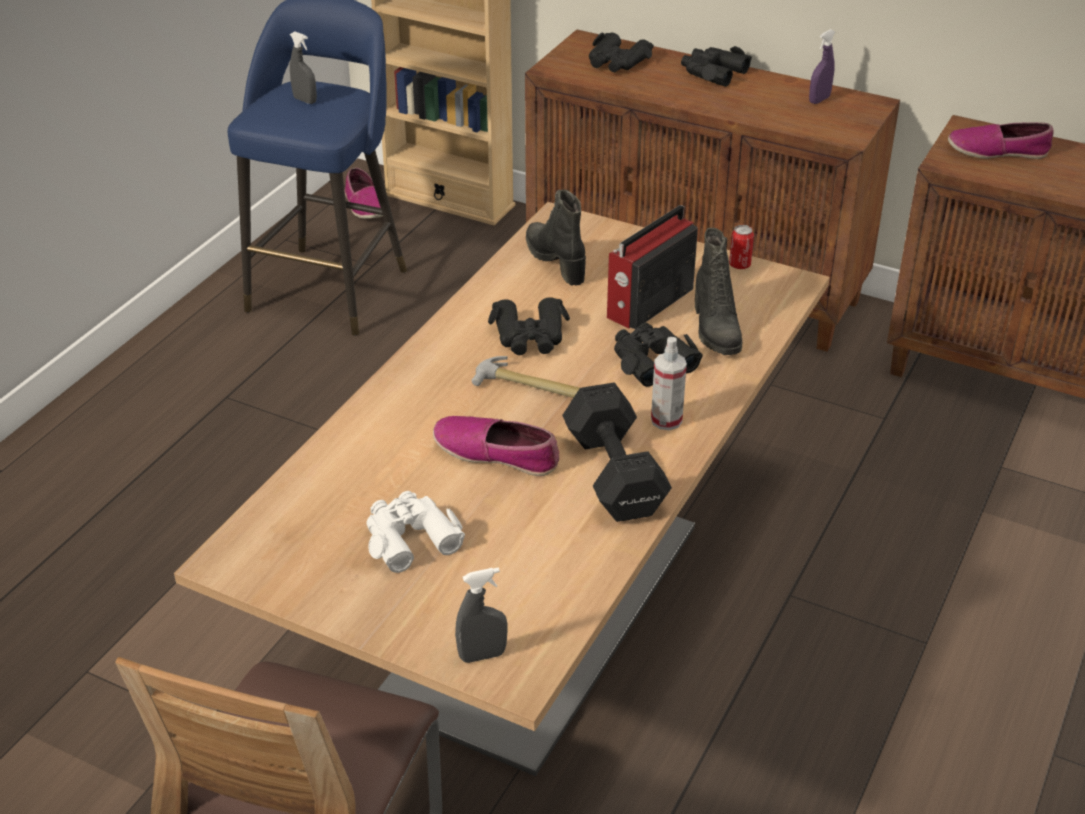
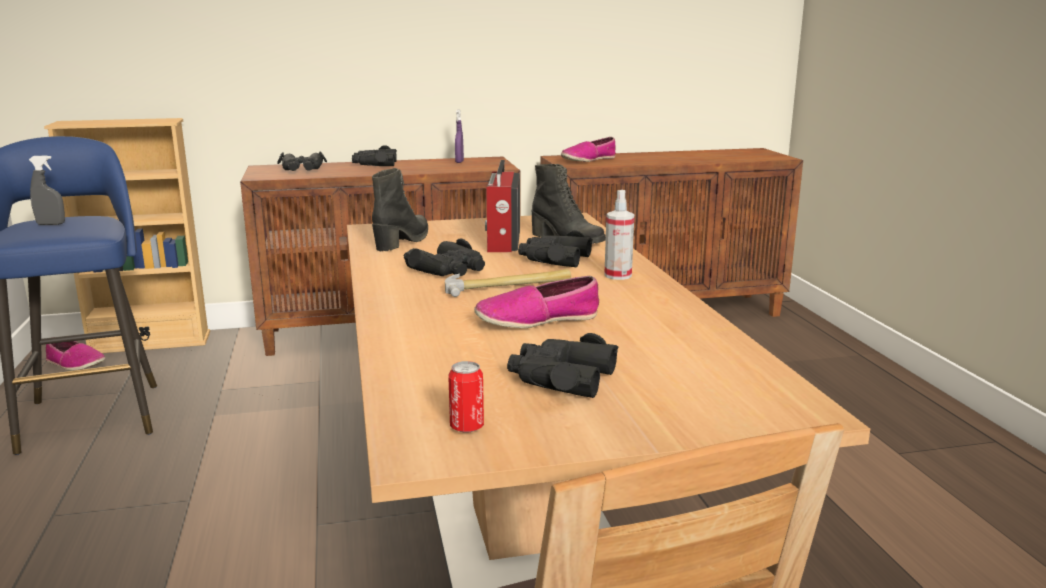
camera: 40 degrees left, 20 degrees down
(409, 537) = (560, 377): white binoculars -> black binoculars
(482, 655) = (756, 412): grey spray bottle -> none
(556, 261) = (403, 241): black boot -> black boot turned 90 degrees clockwise
(614, 476) = (640, 304): black dumbbell -> none
(739, 265) = (527, 219): can -> can (467, 427)

